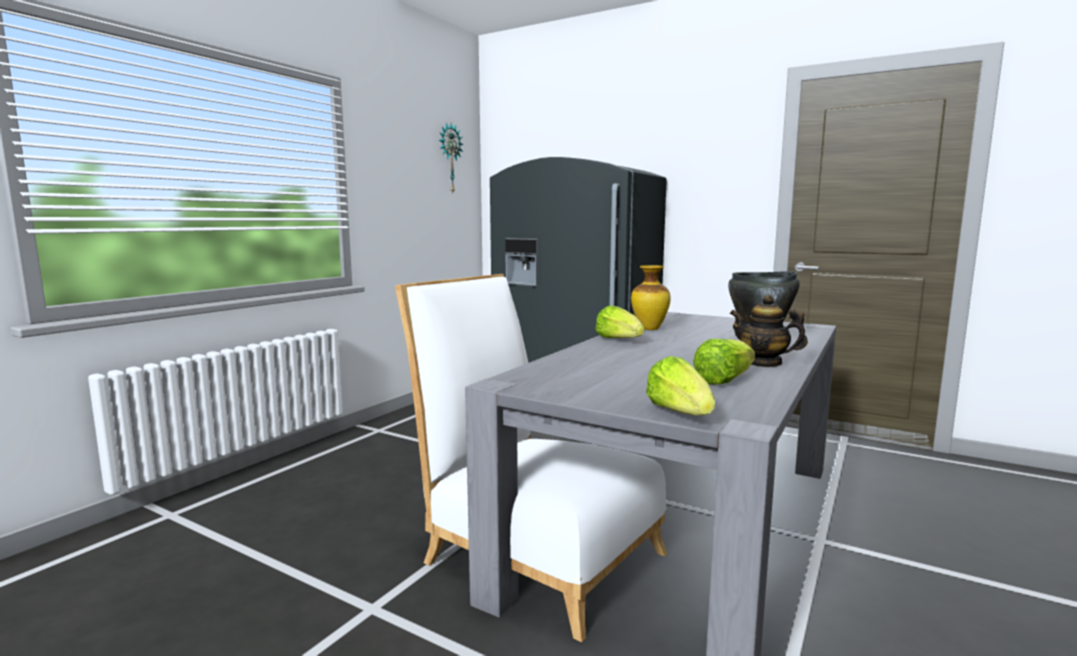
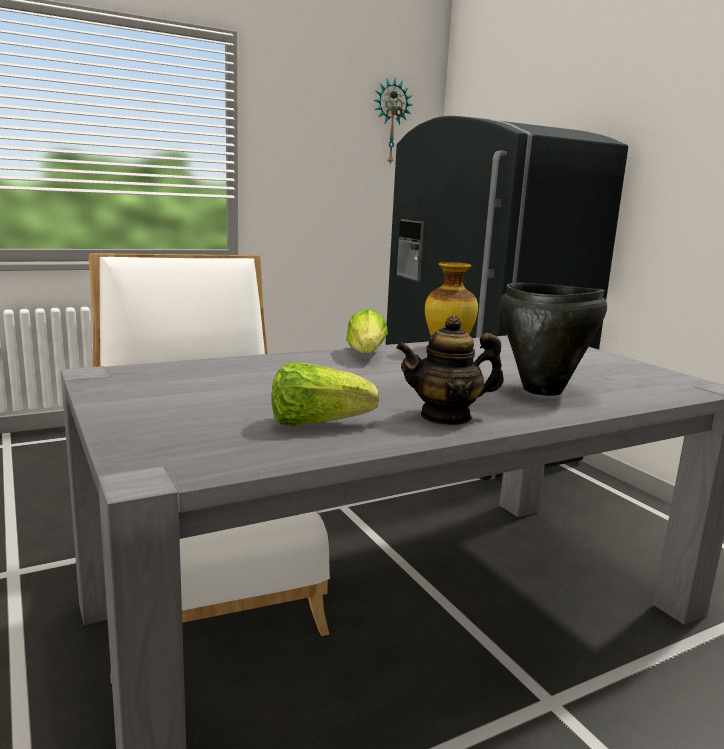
camera: 30 degrees right, 5 degrees up
(680, 413) = (136, 445): lettuce -> none
(764, 363) = (446, 416): teapot -> teapot turned 75 degrees counterclockwise

